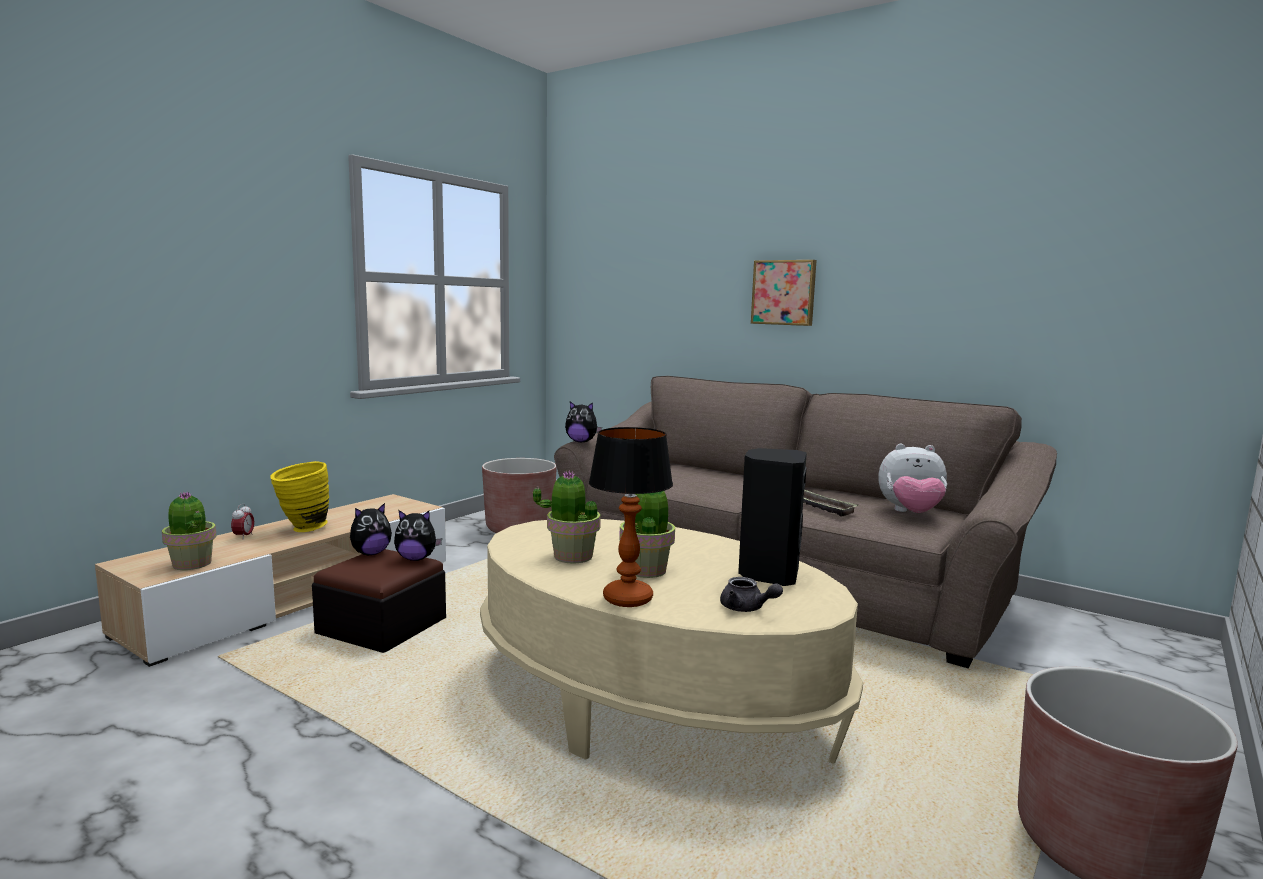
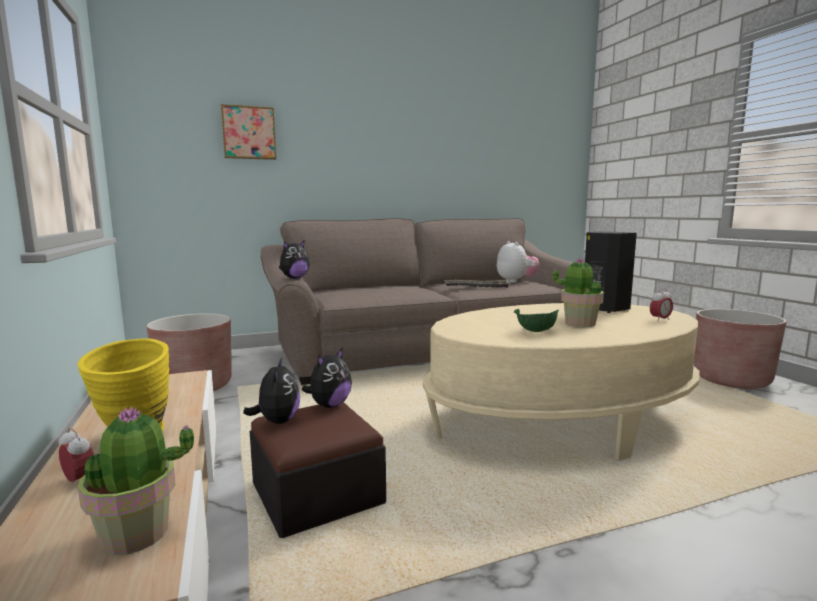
camera: 55 degrees left, 0 degrees up
(572, 556) = (536, 331): potted plant -> green bowl
(629, 599) = (634, 333): table lamp -> none
(746, 609) = (660, 320): grey teapot -> alarm clock
(784, 292) = (367, 154): picture -> picture (249, 133)
(910, 513) = (516, 281): plush toy -> plush toy turned 60 degrees counterclockwise

